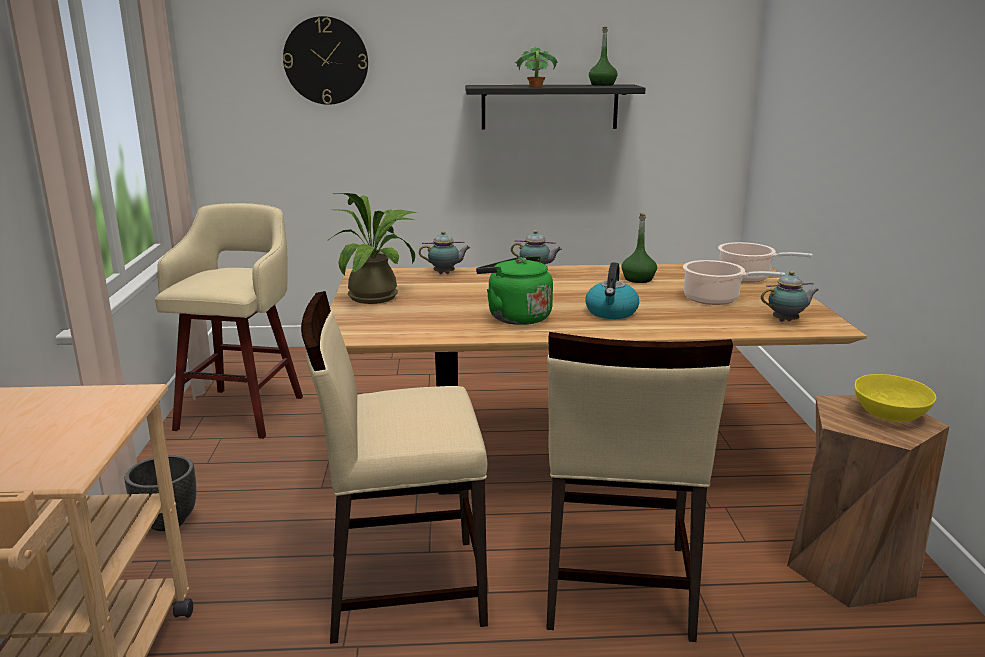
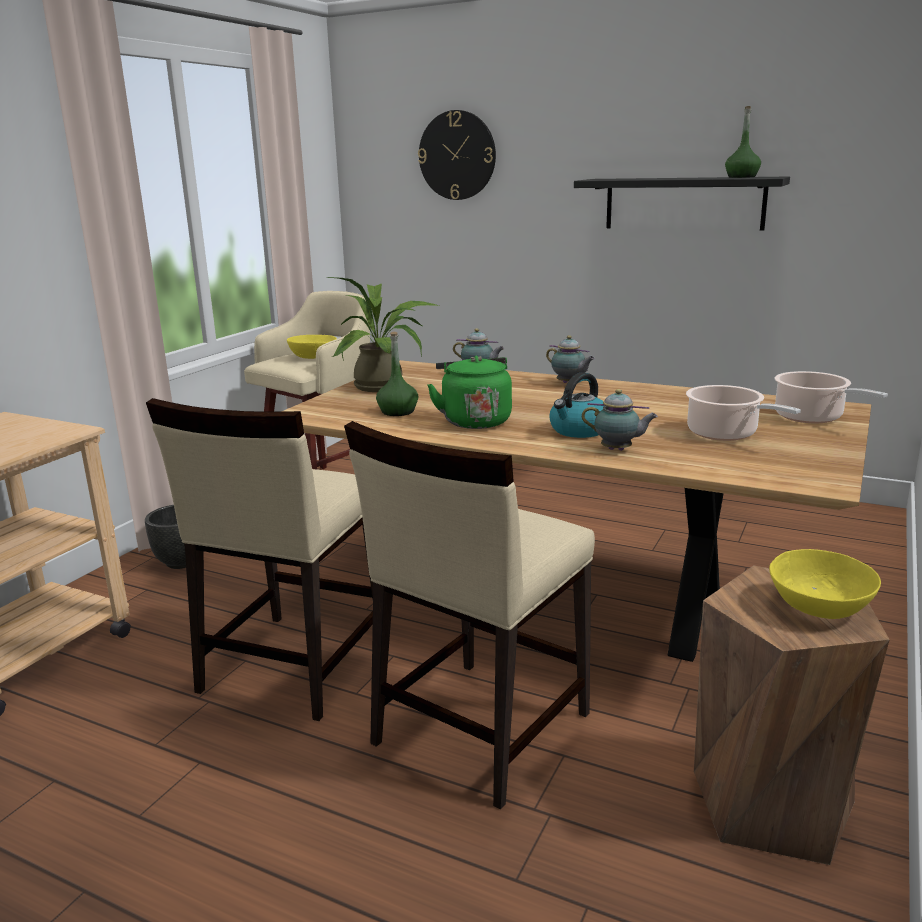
camera: 30 degrees right, 0 degrees up
(231, 275) = (313, 356): none -> yellow bowl
(403, 586) = (292, 665): beige chair -> beige chair turned 90 degrees counterclockwise
(535, 86) = (654, 178): potted plant -> none
(638, 279) = (671, 403): green bottle -> green bottle (398, 412)
(787, 321) = (775, 469): teapot -> teapot (618, 450)

